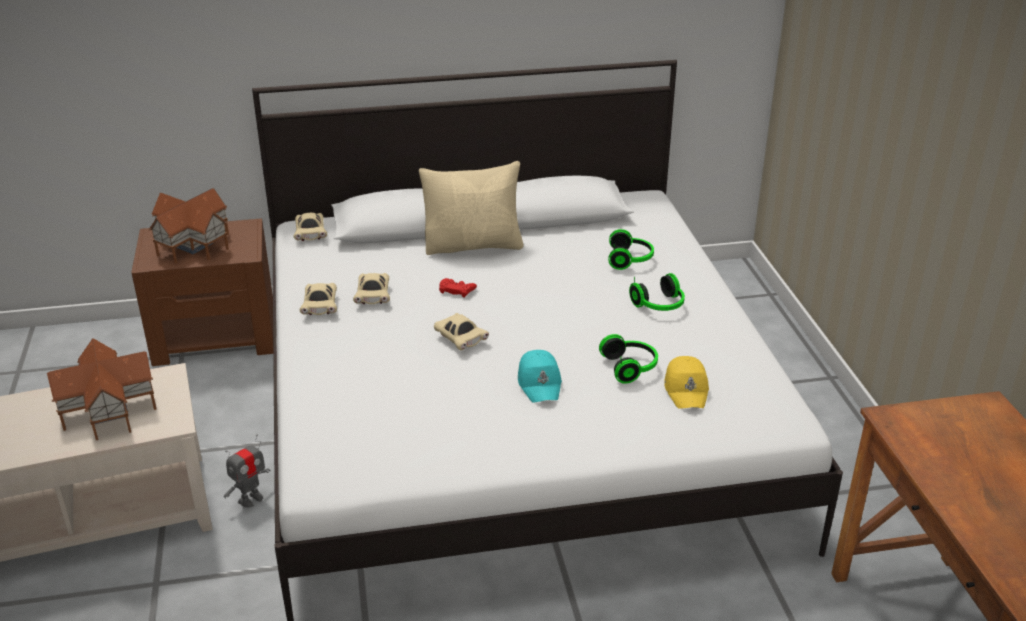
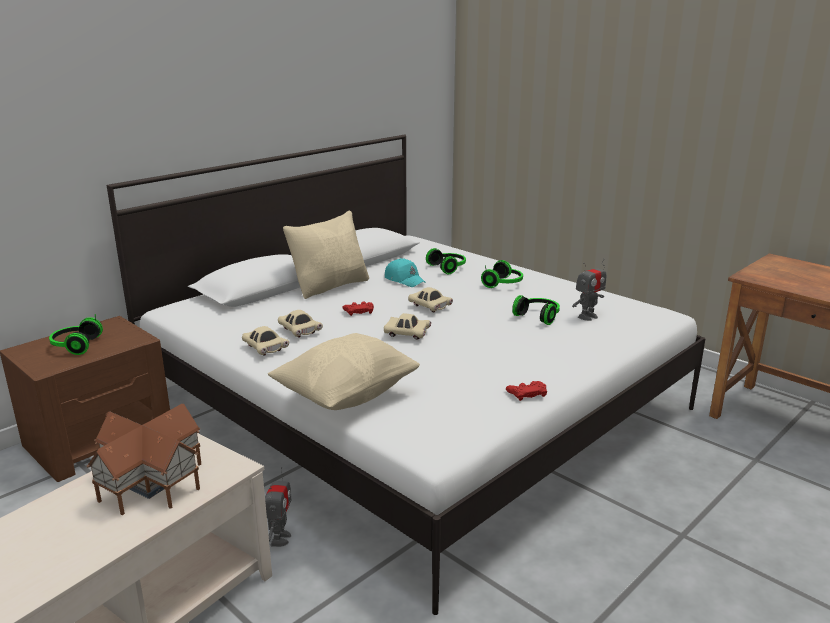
camera: 35 degrees left, 10 degrees down
(193, 244) = (75, 346): toy house -> headphones
(310, 234) = (187, 311): beige toy car -> beige toy car (429, 307)
(320, 390) = (346, 396): none -> beige pillow
(474, 459) = (527, 393): none -> red game controller
(540, 383) = (498, 341): turquoise cap -> turquoise cap (404, 280)
(686, 389) = (587, 317): yellow cap -> toy robot

